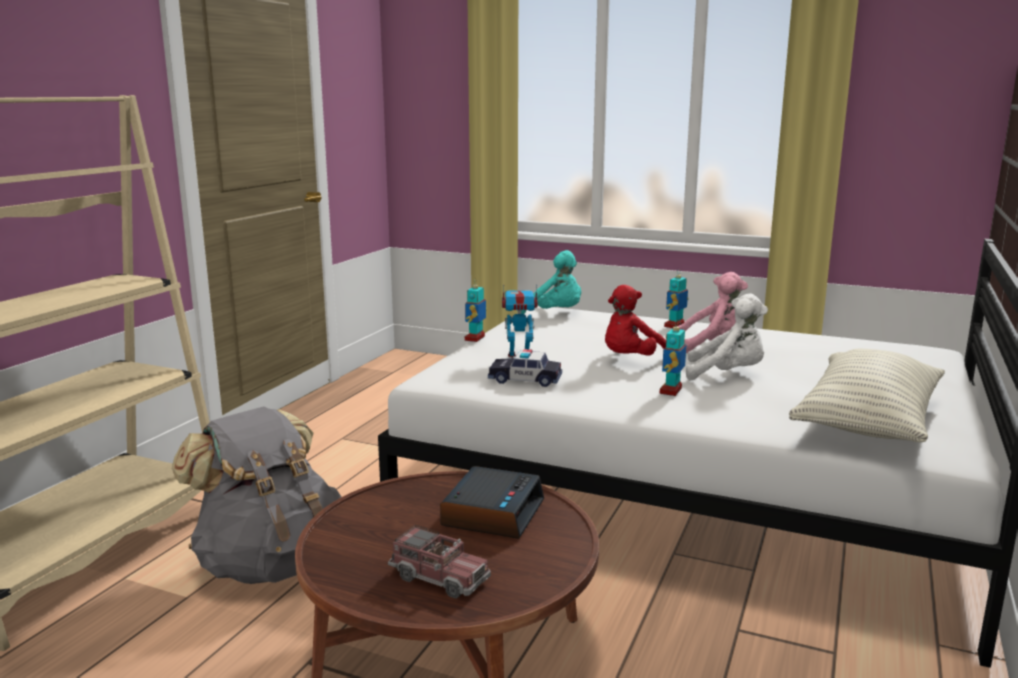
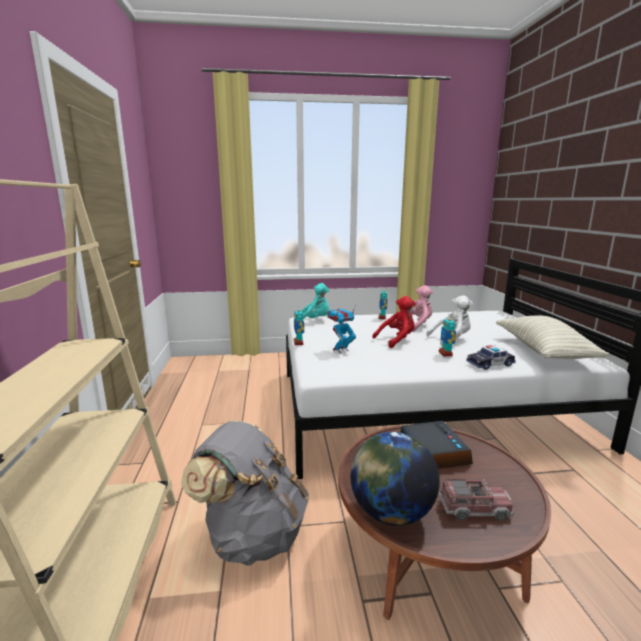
camera: 30 degrees left, 0 degrees up
(337, 546) = (391, 512): none -> globe
(525, 379) = (368, 363): toy car -> toy car (490, 364)
(631, 360) = (397, 340): red plush toy -> red plush toy turned 135 degrees counterclockwise

